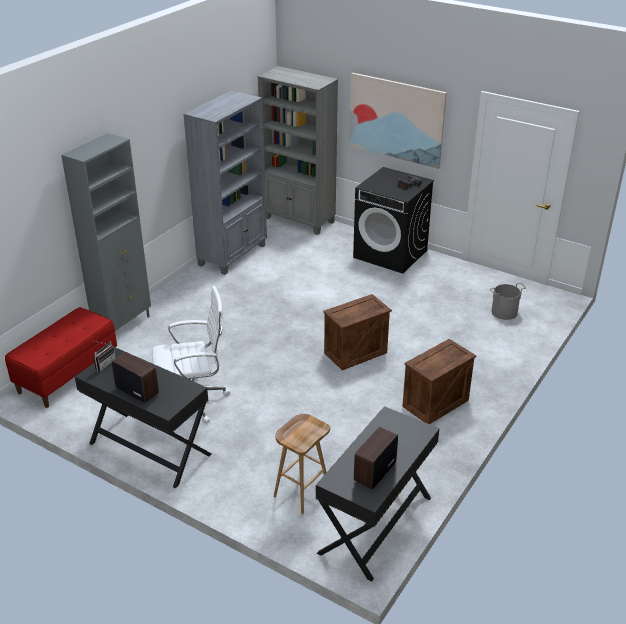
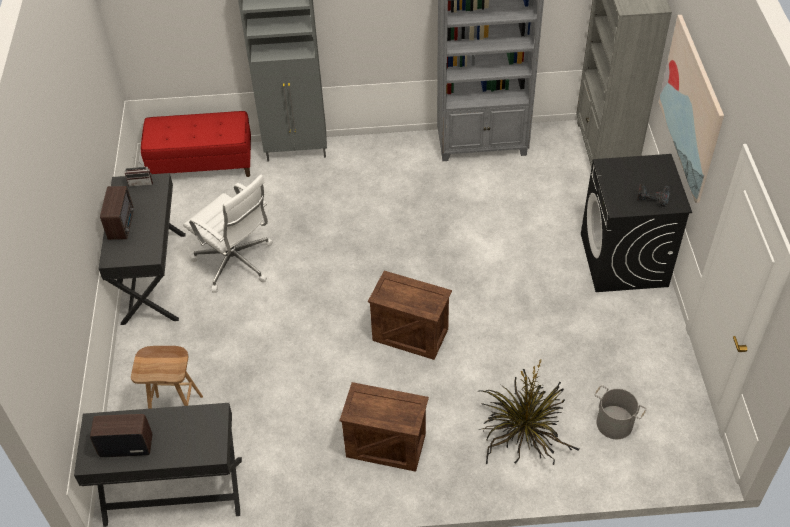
camera: 55 degrees right, 15 degrees up
(477, 345) = (523, 430): none -> potted plant

